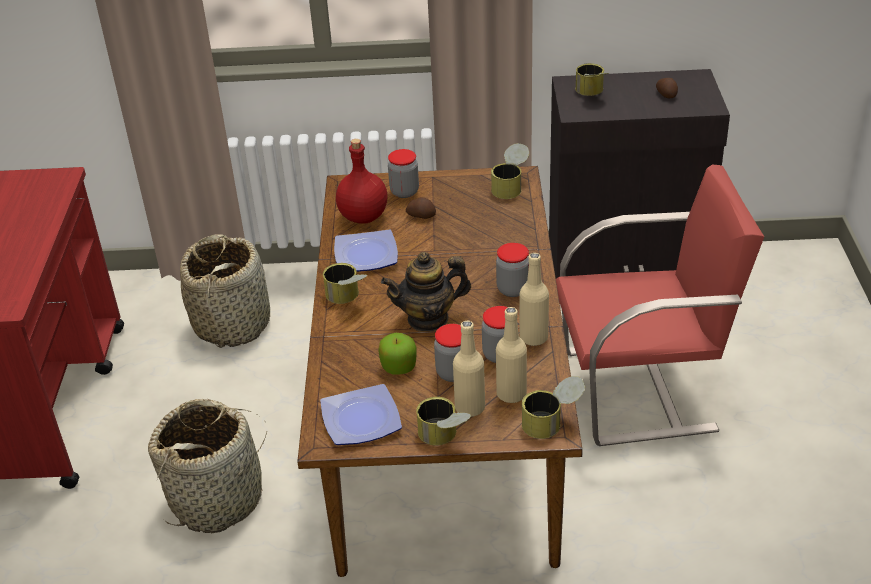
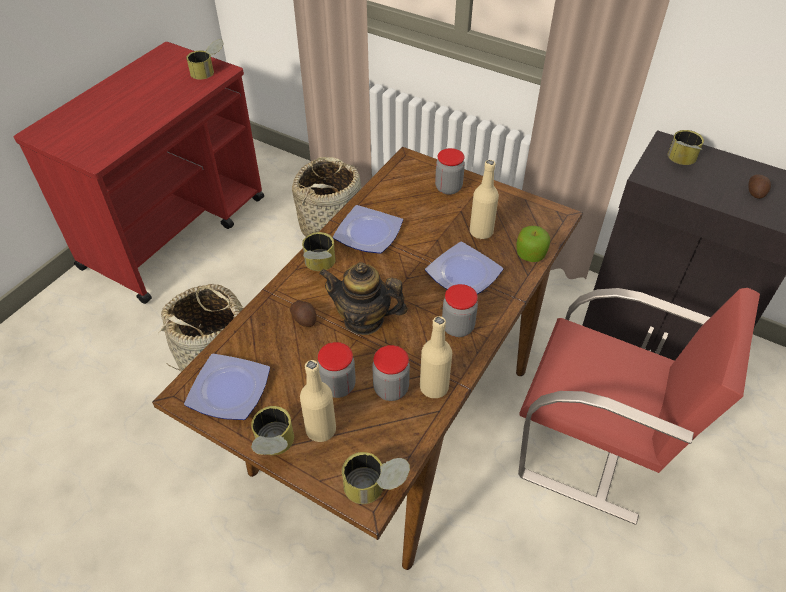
camera: 30 degrees right, 10 degrees up
(363, 216) = (396, 196): red bottle -> none
(398, 366) = (302, 354): apple -> apple (530, 254)
(421, 215) = (443, 216): potato -> potato (304, 318)
(480, 249) = (463, 273): none -> plate
(510, 186) = (541, 222): can -> can (209, 71)
(511, 394) = (366, 436): beige bottle -> beige bottle (481, 232)

